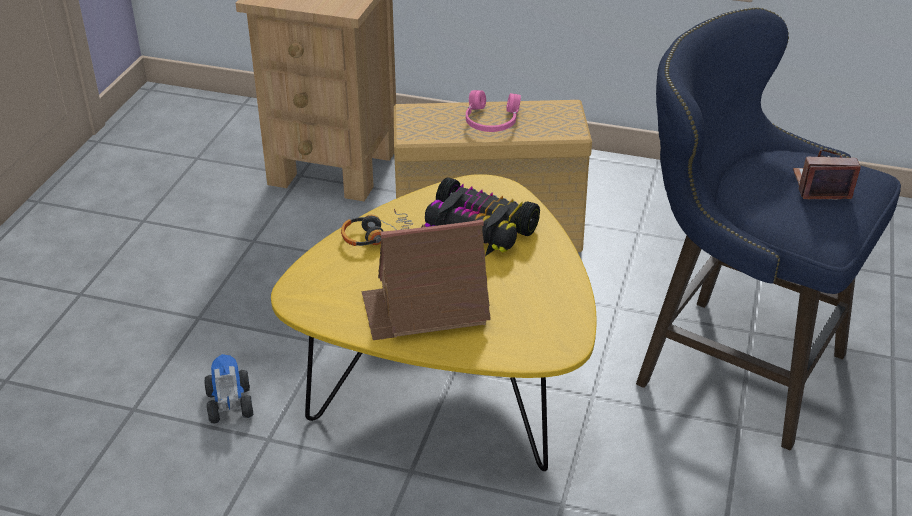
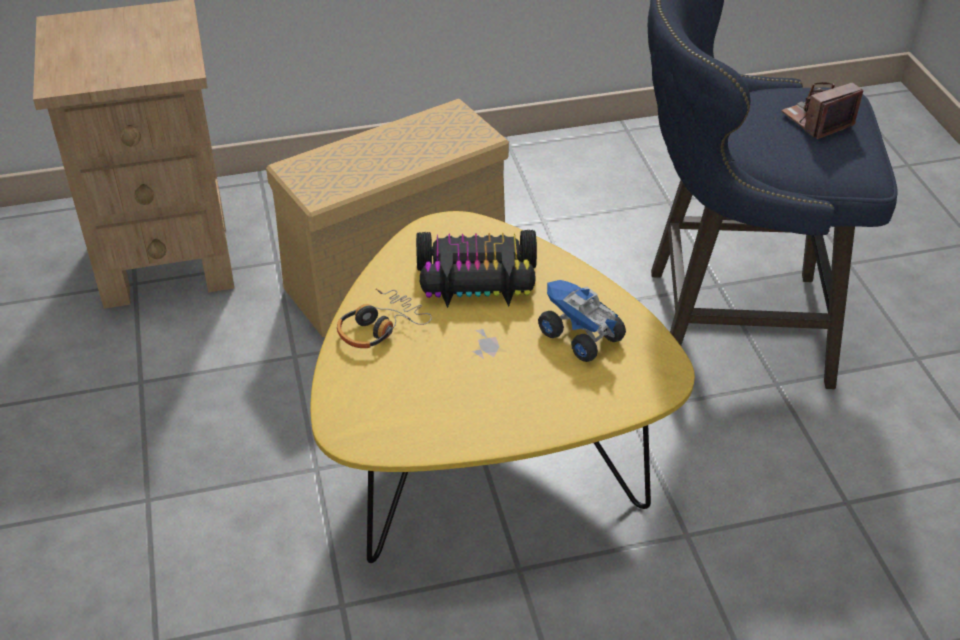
camera: 30 degrees left, 5 degrees up
(229, 403) = (265, 584): toy truck -> toy truck (579, 336)
(426, 308) = (499, 388): toy house -> none
(491, 121) = (390, 152): pink headphones -> none

